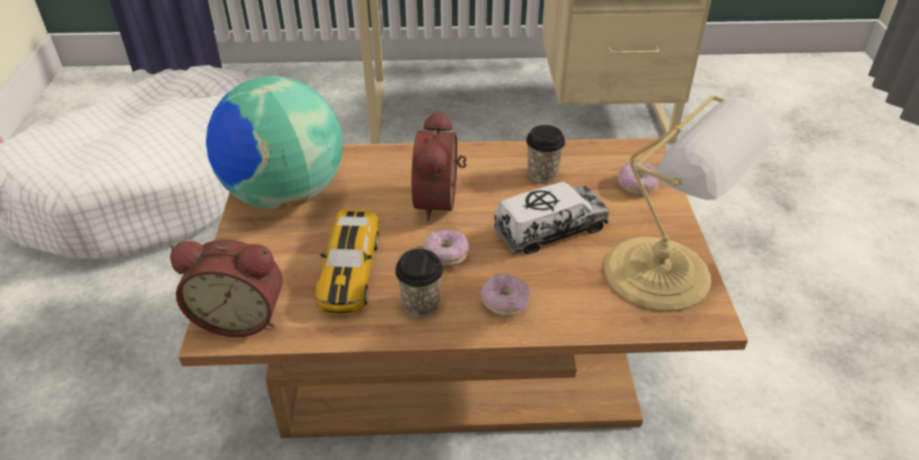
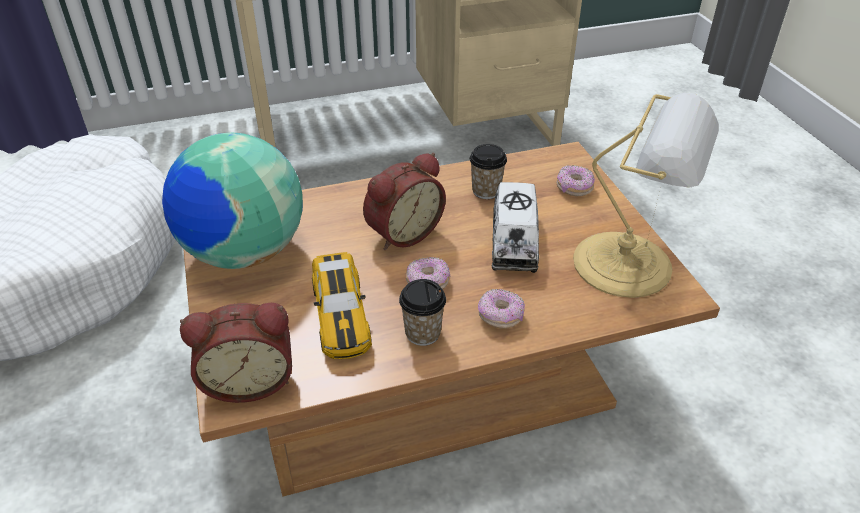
camera: 15 degrees left, 0 degrees up
(441, 201) = (402, 232): alarm clock -> alarm clock turned 120 degrees counterclockwise
(550, 230) = (514, 242): toy truck -> toy truck turned 135 degrees clockwise

